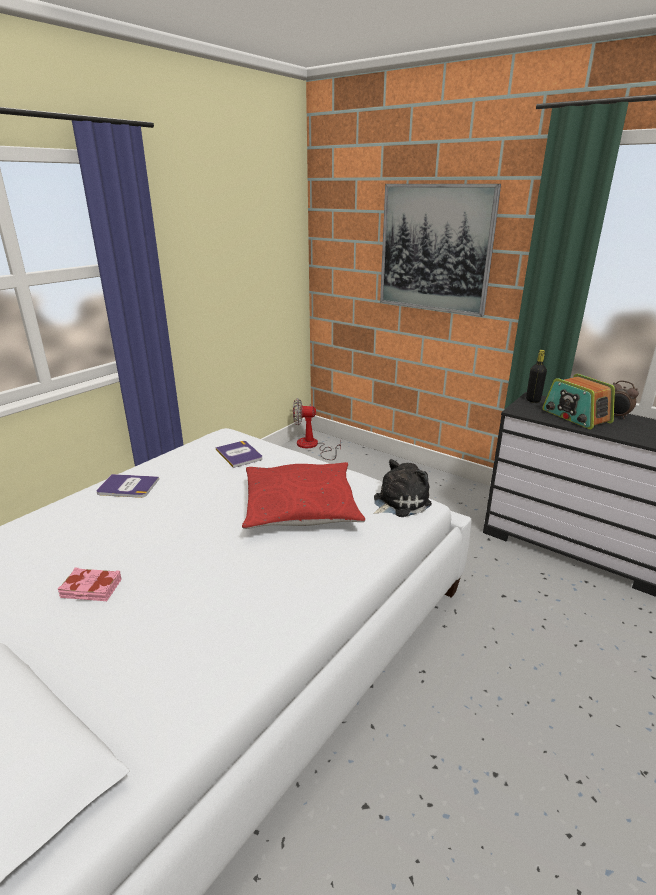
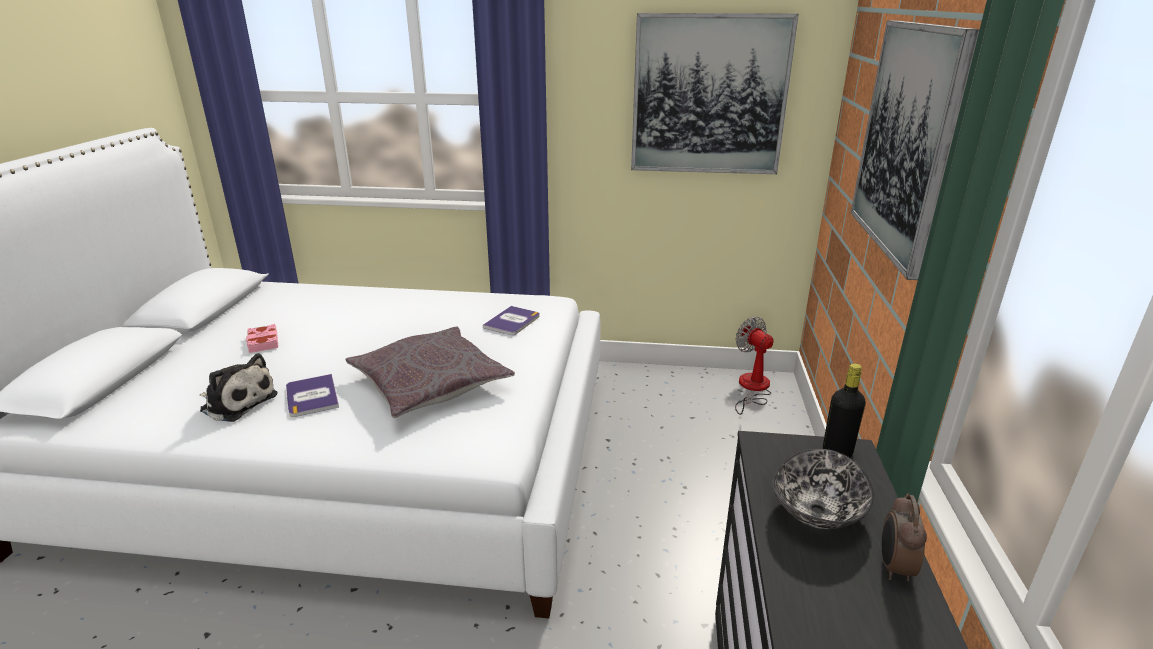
camera: 60 degrees right, 0 degrees up
(128, 487) = (412, 300): book -> book (312, 396)
(249, 245) = (709, 95): none -> picture
(301, 507) = (430, 383): red pillow -> grey pillow
(398, 502) = (486, 439): plush toy -> plush toy (237, 402)
(575, 416) = (818, 511): radio -> bowl

